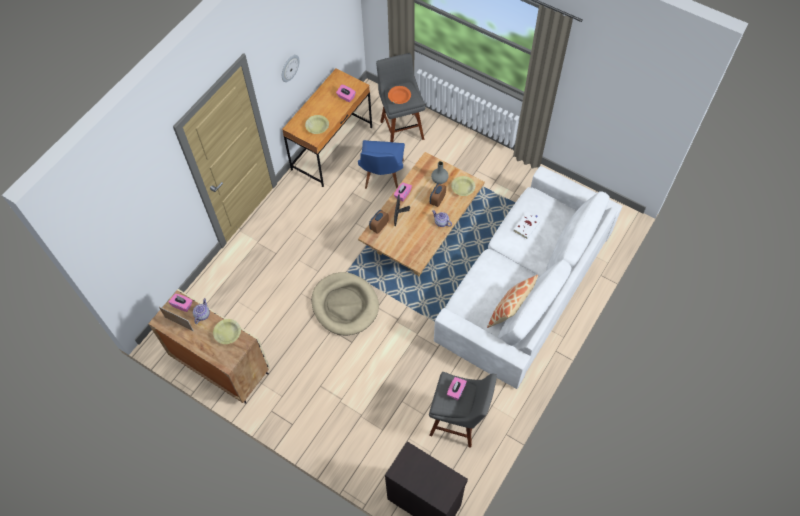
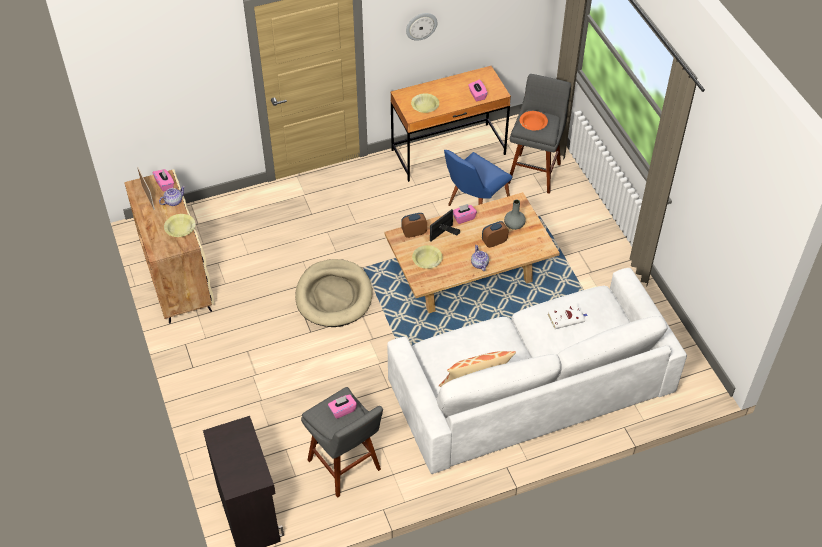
camera: 35 degrees right, 10 degrees down
(463, 188) = (530, 246): yellow bowl -> yellow bowl (427, 260)

